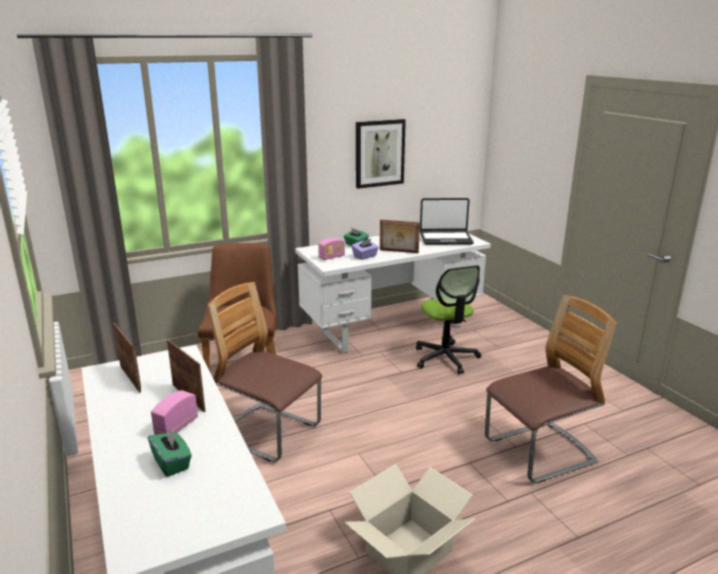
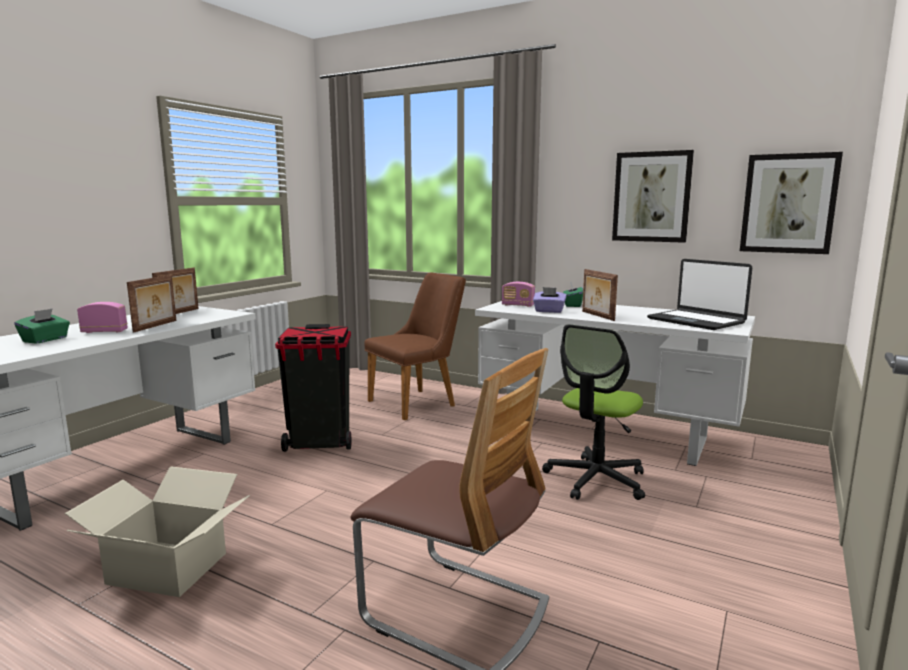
camera: 55 degrees right, 10 degrees down
(269, 433) = (320, 443): chair -> black trash can
(453, 151) = (788, 203): none -> picture

